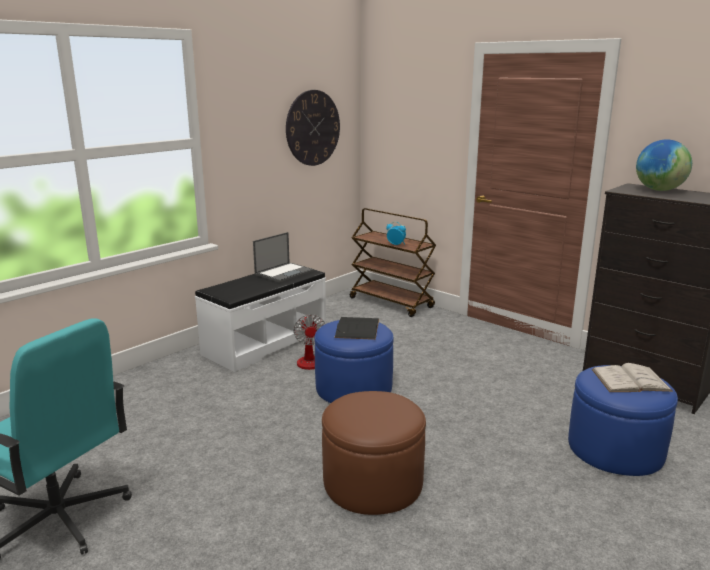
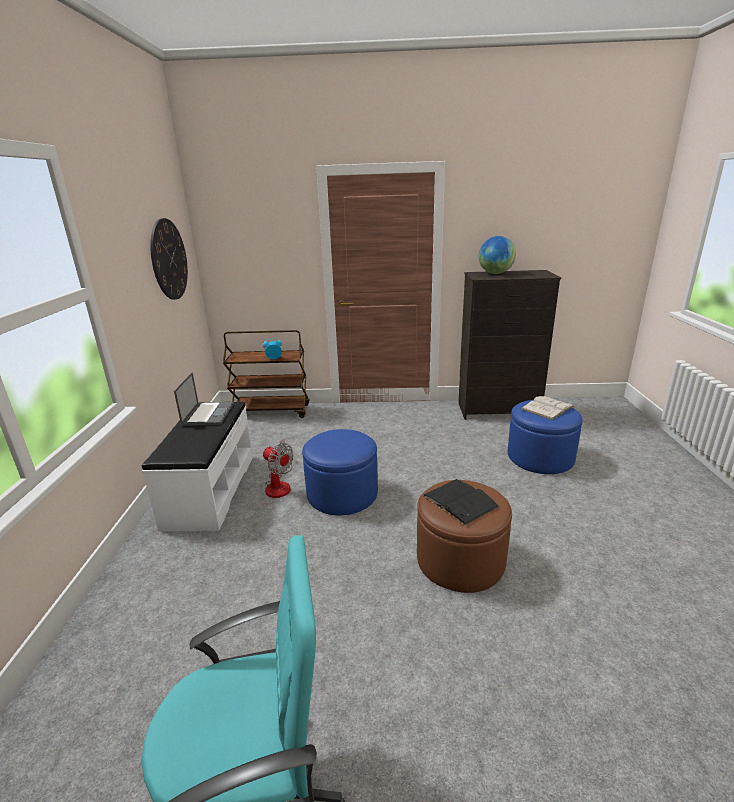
camera: 40 degrees left, 5 degrees up
(357, 328) = (340, 440): black book -> black book (460, 501)

